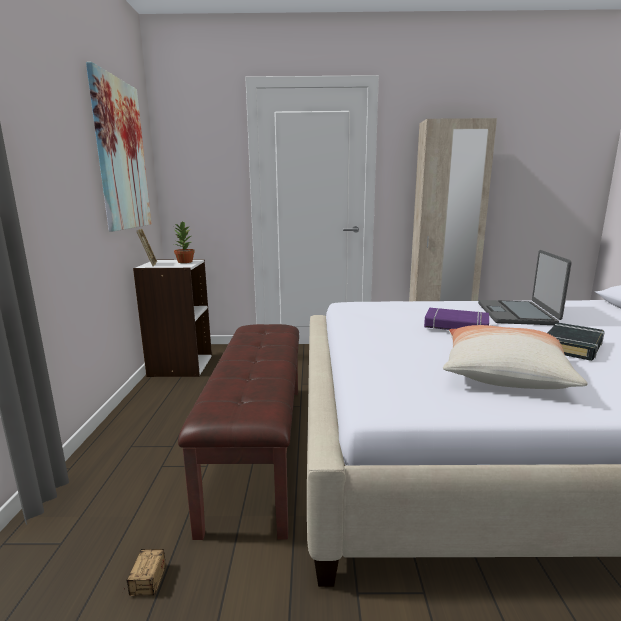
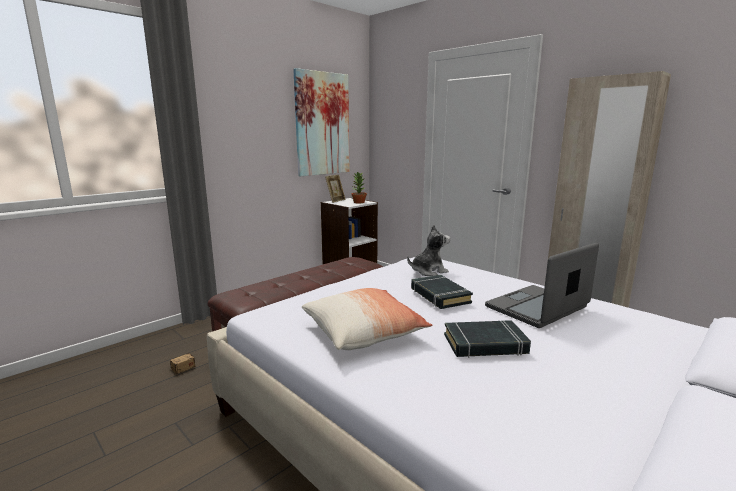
camera: 45 degrees right, 0 degrees up
(389, 311) = (428, 271): none -> plush toy
(456, 325) = (439, 296): purple book -> black book

